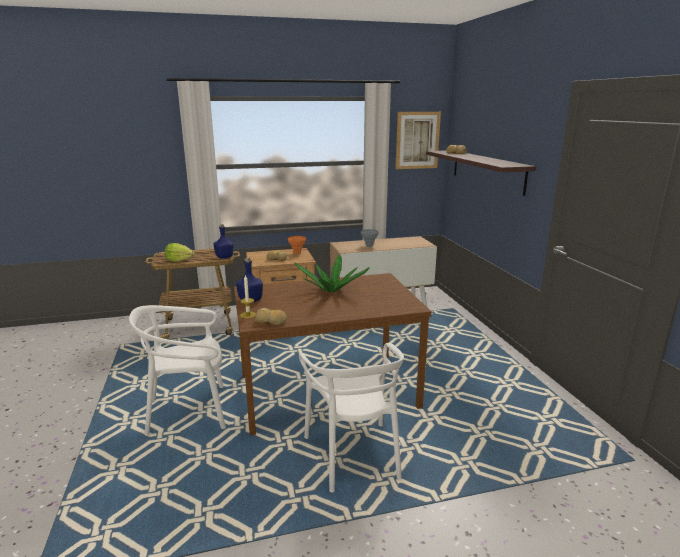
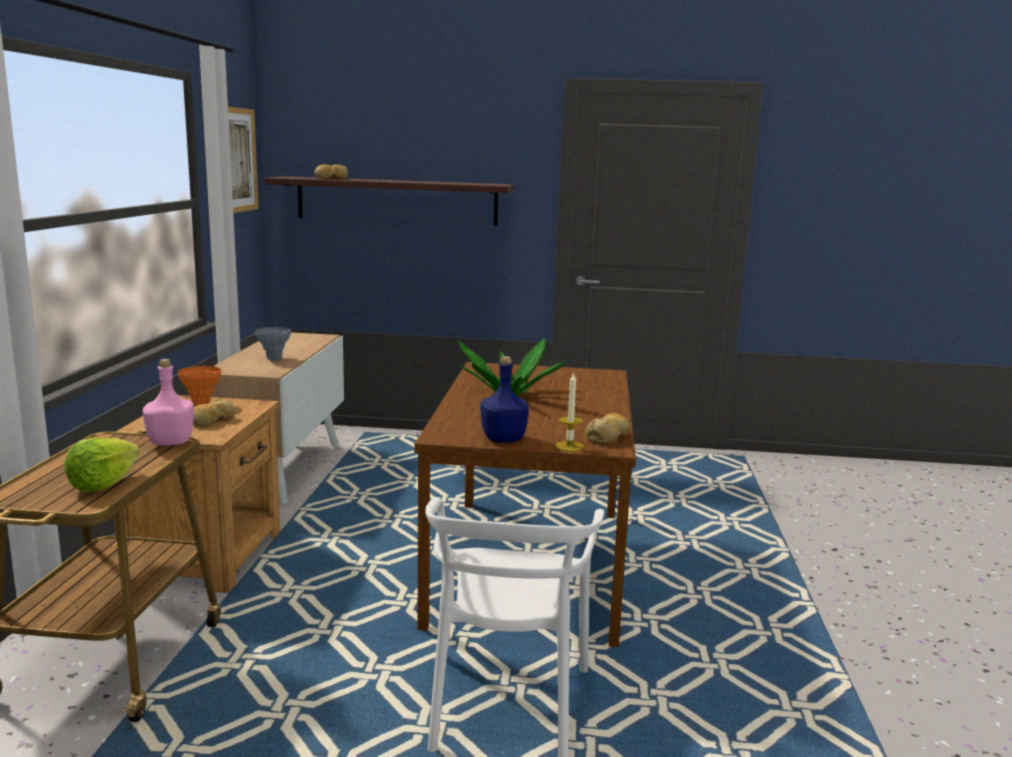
camera: 70 degrees left, 5 degrees down
(224, 257) = (170, 442): blue bottle -> pink bottle
(353, 455) = (693, 578): white chair -> none

